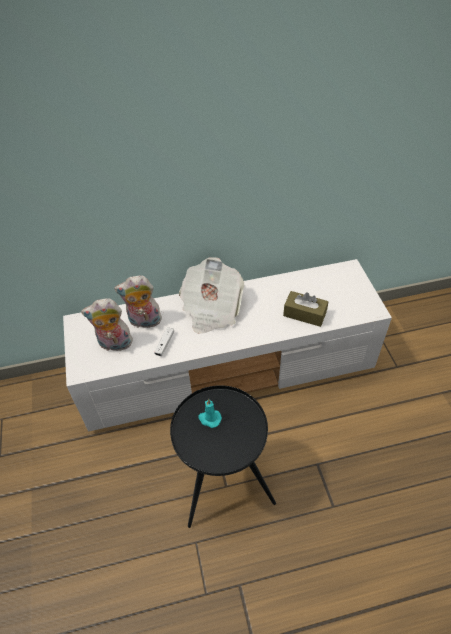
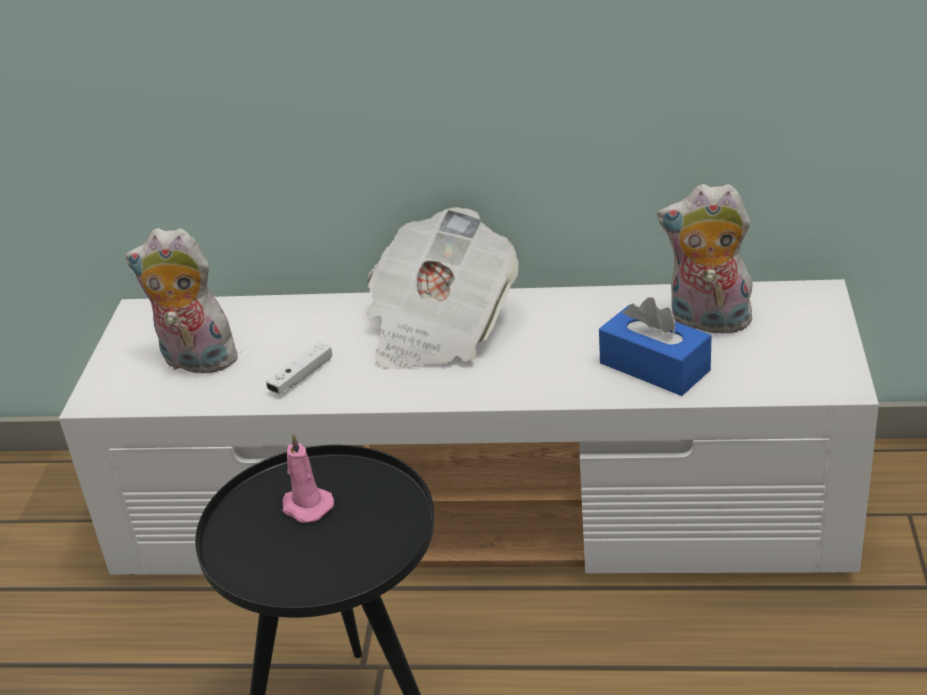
camera: 20 degrees right, 15 degrees down
(144, 322) = (279, 332): plush toy -> plush toy (707, 322)
(209, 418) = (305, 506): turquoise candle -> pink candle
(304, 314) = (654, 367): brown tissue box -> blue tissue box

